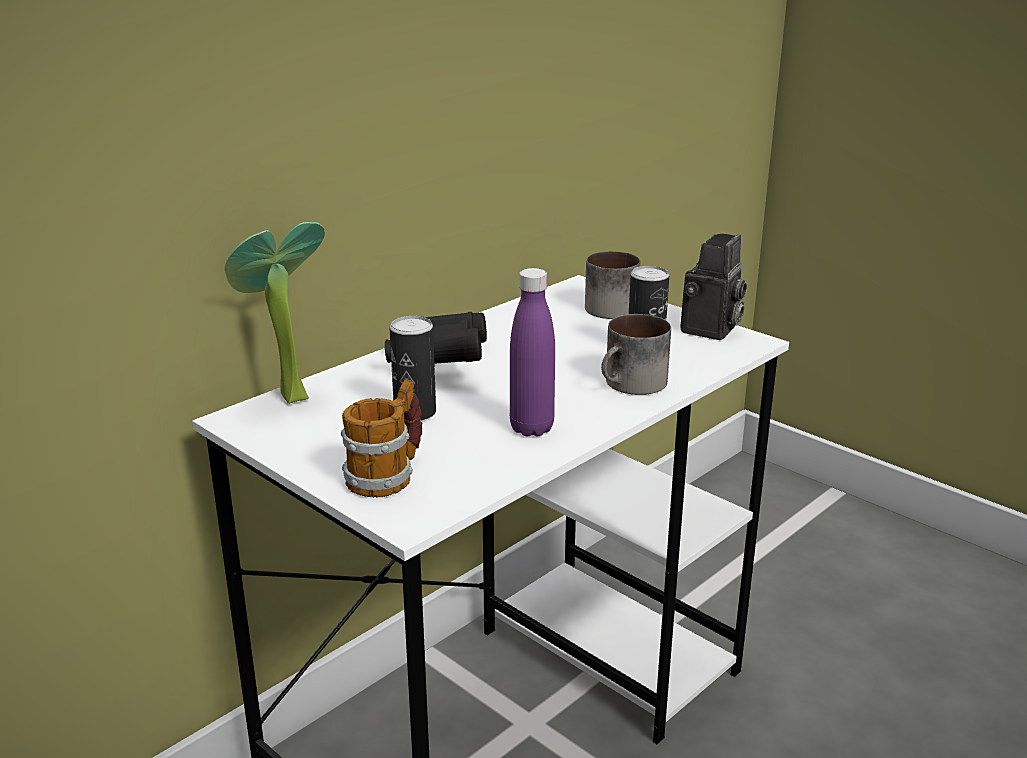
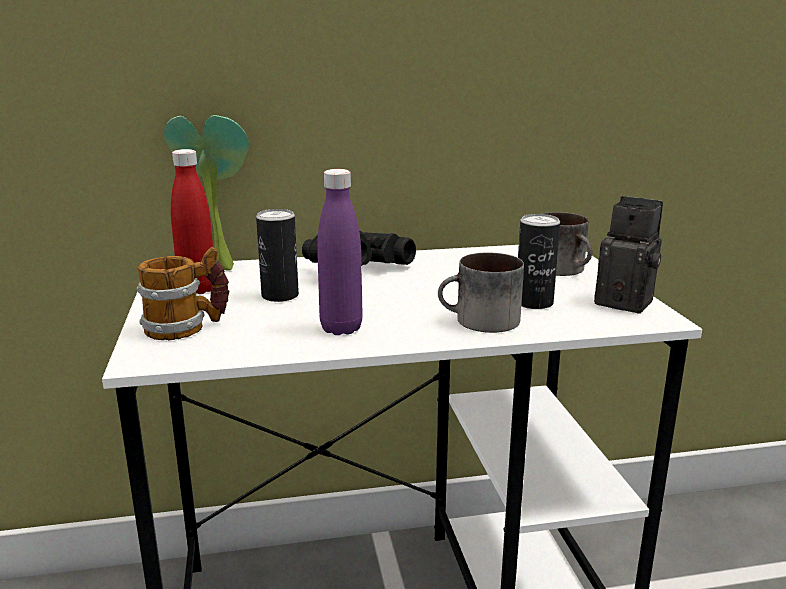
camera: 35 degrees right, 5 degrees down
(315, 431) = (198, 289): none -> red bottle
(711, 331) = (628, 302): camera -> camera turned 120 degrees counterclockwise

